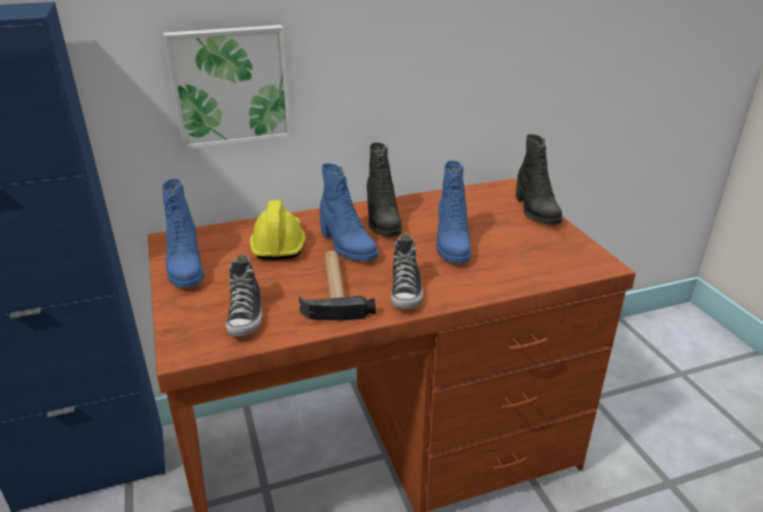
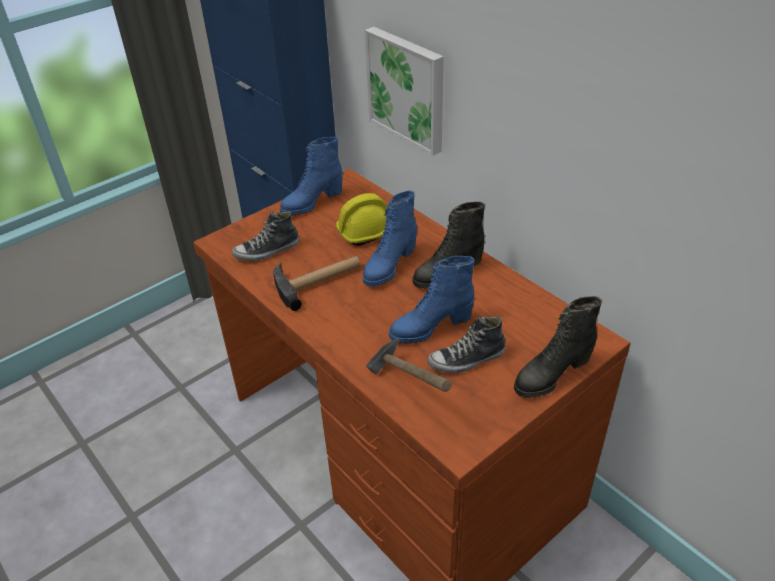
camera: 70 degrees right, 10 degrees up
(406, 291) = (336, 319): shoe -> shoe (466, 360)
(532, 274) = (408, 394): none -> hammer

